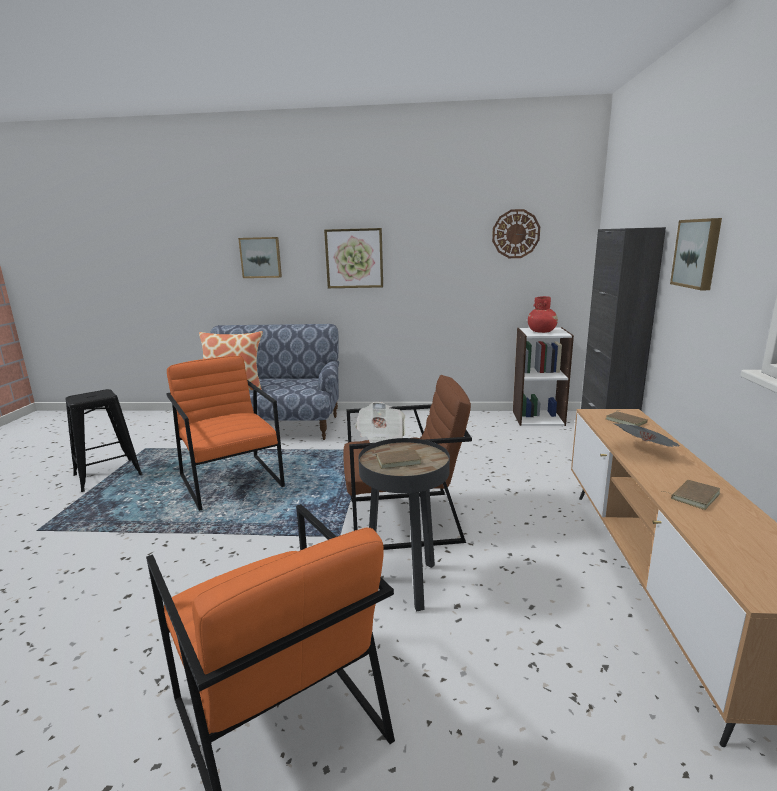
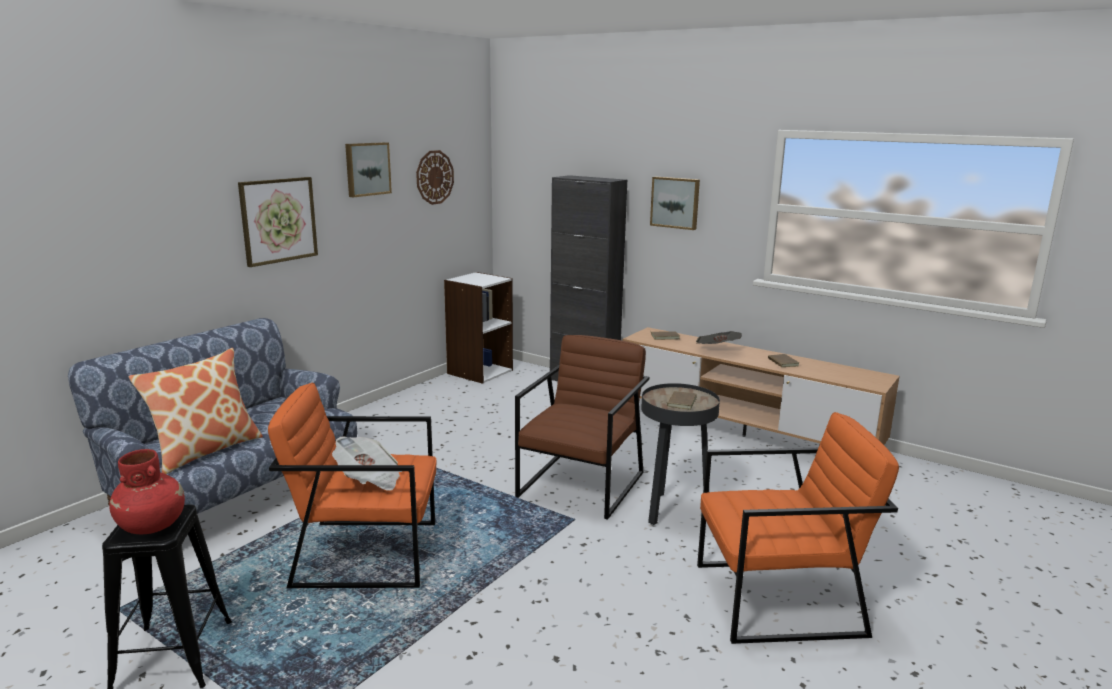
camera: 60 degrees left, 0 degrees up
(261, 257) = (141, 233): picture -> picture (367, 169)
(381, 439) = (551, 413): newspaper -> newspaper (369, 479)
(541, 332) = (479, 280): red vase -> red vase (152, 526)

